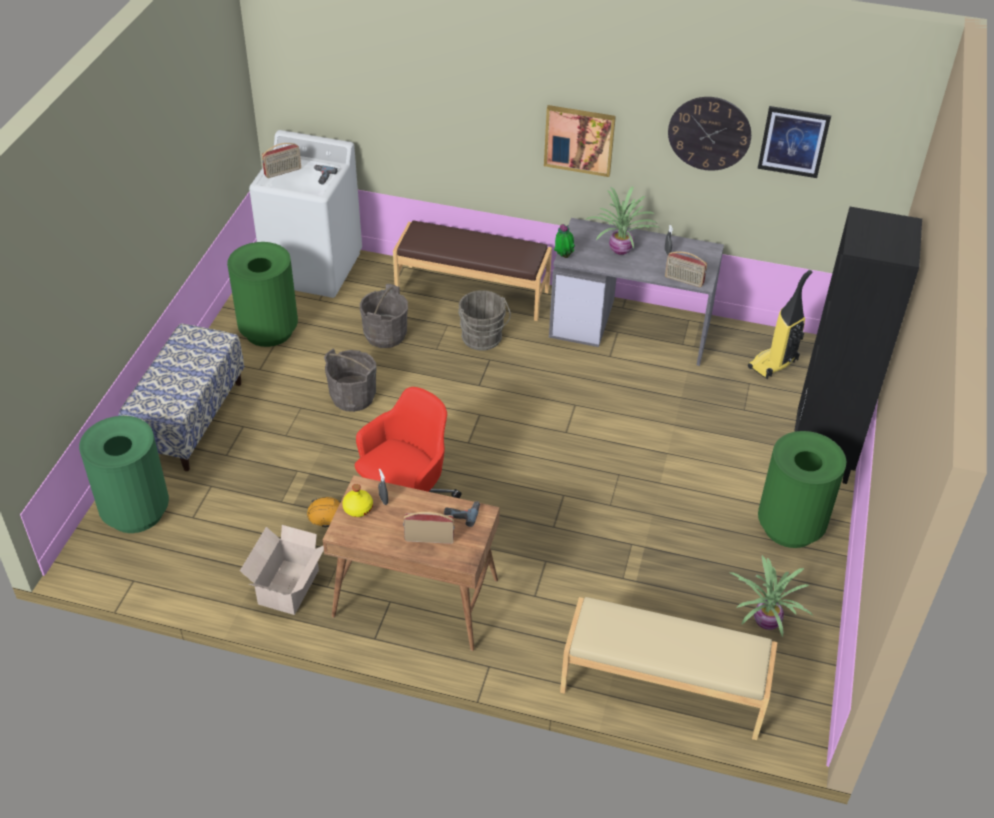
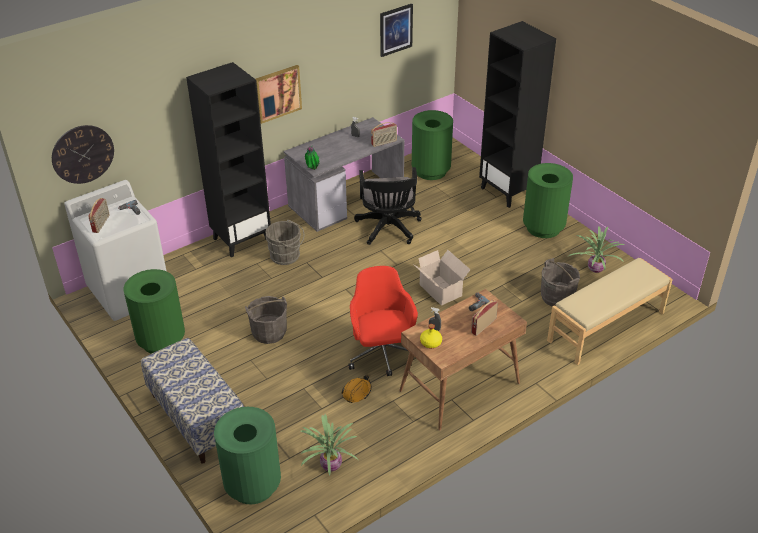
camera: 50 degrees left, 5 degrees down
(287, 588) = (397, 440): cardboard box -> cardboard box (441, 291)
(385, 335) = (232, 292): grey bucket -> grey bucket (557, 297)
(472, 291) = (241, 239): brown bench -> black bookcase
(619, 391) = (388, 229): none -> black office chair
(621, 249) = (333, 149): potted plant -> potted plant (330, 464)
(709, 133) = (351, 48): wall clock -> wall clock (83, 154)
(773, 365) = (431, 171): vacuum cleaner -> green trash can

